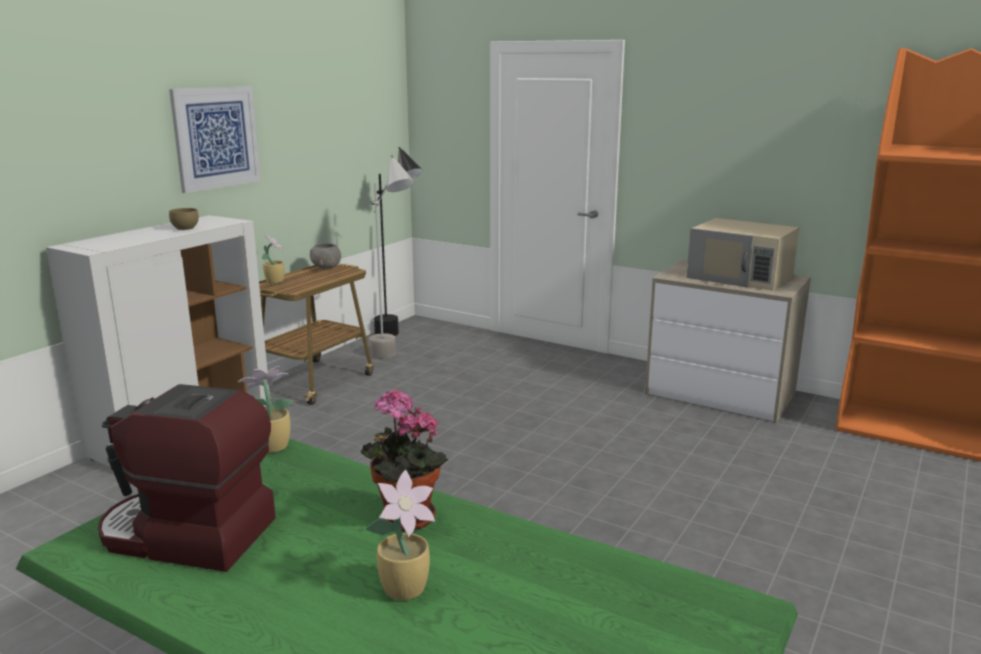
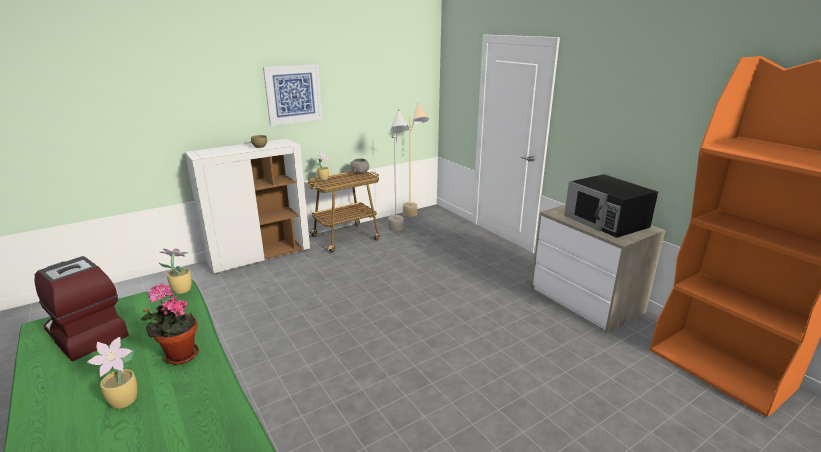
camera: 25 degrees right, 5 degrees up
(399, 338) = (414, 218): black floor lamp -> beige floor lamp
(740, 277) = (606, 221): beige microwave -> black microwave

